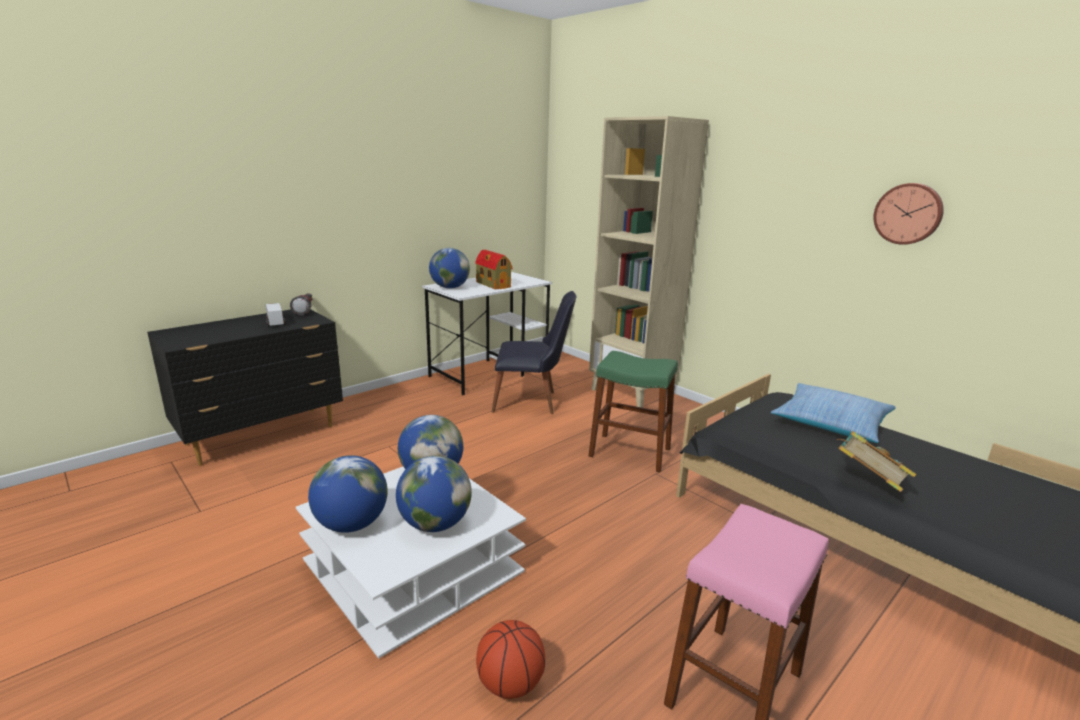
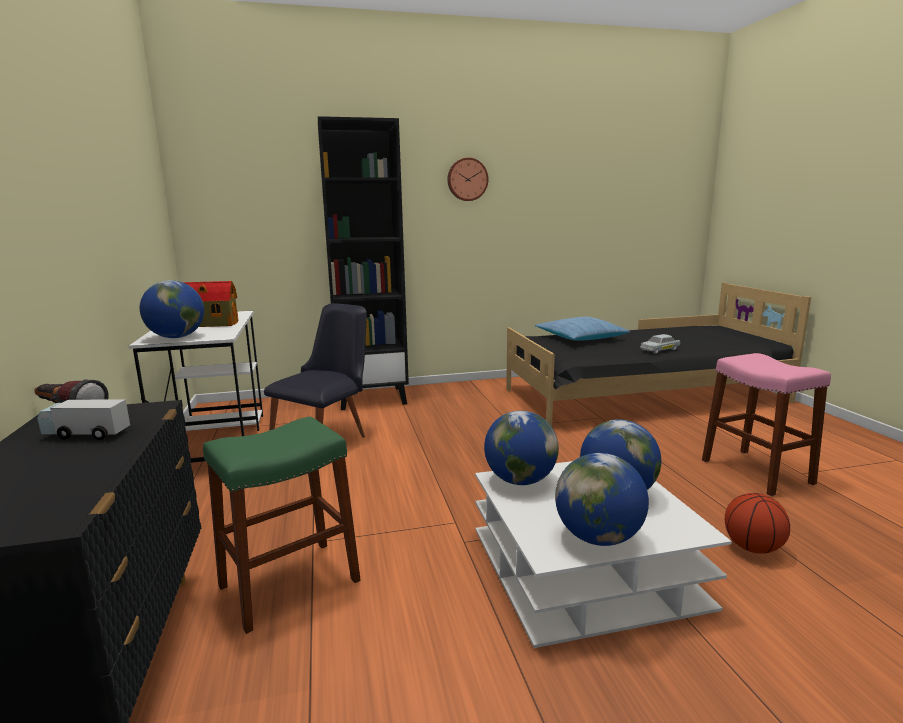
camera: 60 degrees left, 5 degrees down
(630, 452) = (472, 426): green stool -> green stool (289, 583)
(632, 392) = (372, 398): beige bookcase -> black bookcase
(866, 483) = (659, 350): book -> white toy car
(908, 213) = (550, 196): wall clock -> wall clock (467, 179)

